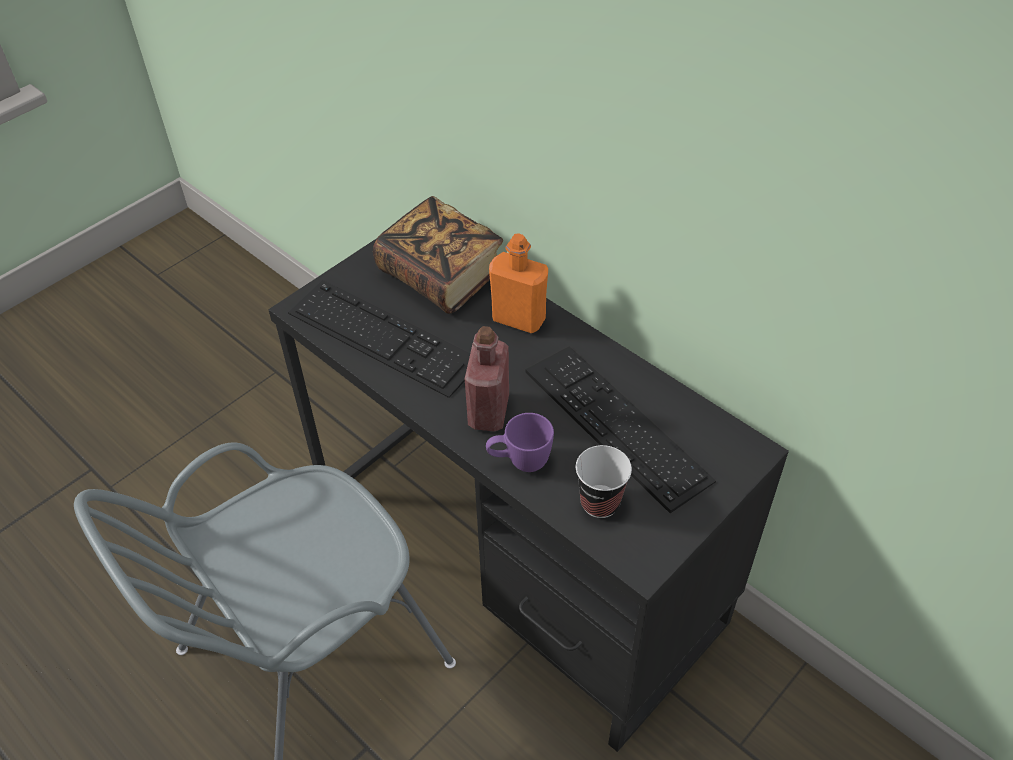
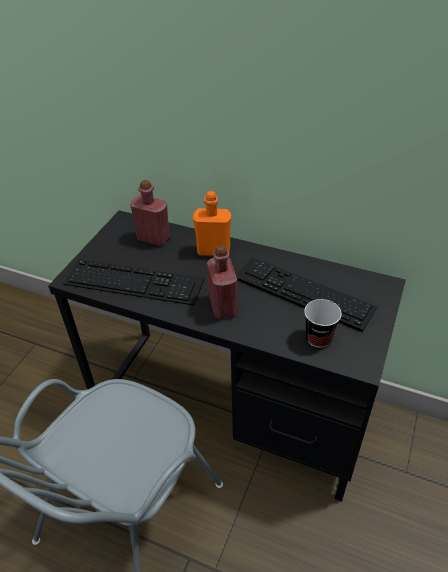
camera: 20 degrees left, 5 degrees down
(441, 275) = (153, 238): book -> red bottle
(519, 462) = (258, 330): purple mug -> none

